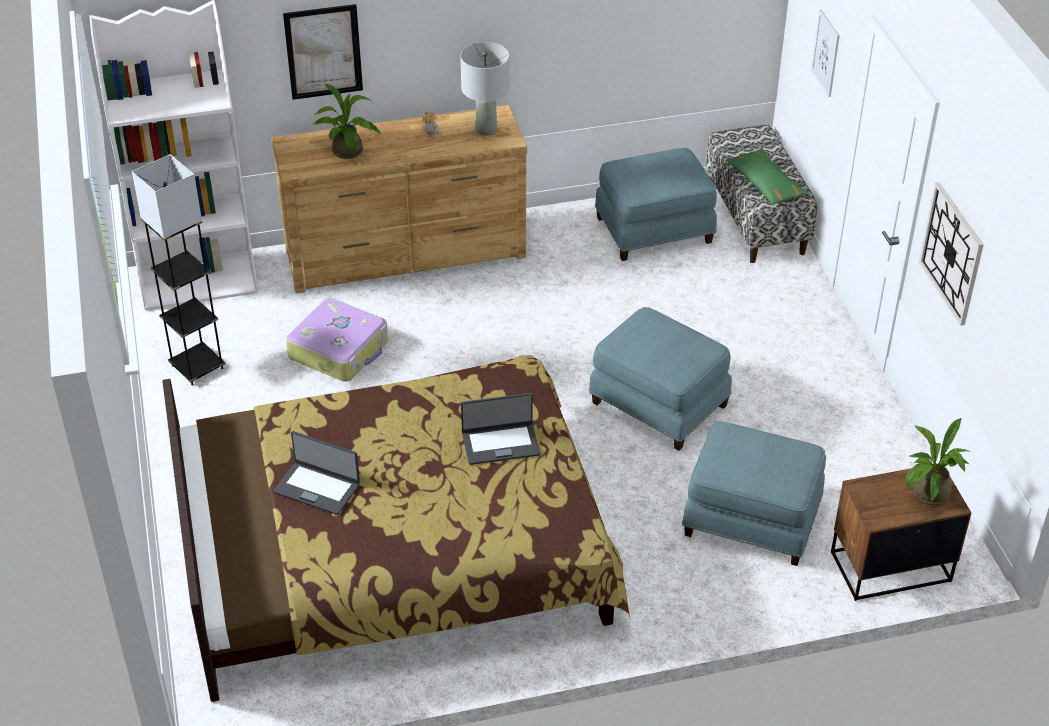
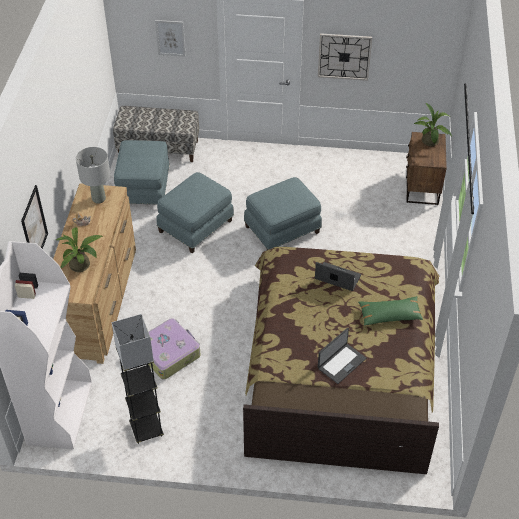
camera: 70 degrees left, 5 degrees up
(500, 443) = (337, 278): laptop -> laptop turned 75 degrees counterclockwise
(751, 521) = (376, 222): blue ottoman -> blue ottoman (196, 227)
(765, 184) = (171, 123): green pillow -> green pillow (390, 315)

